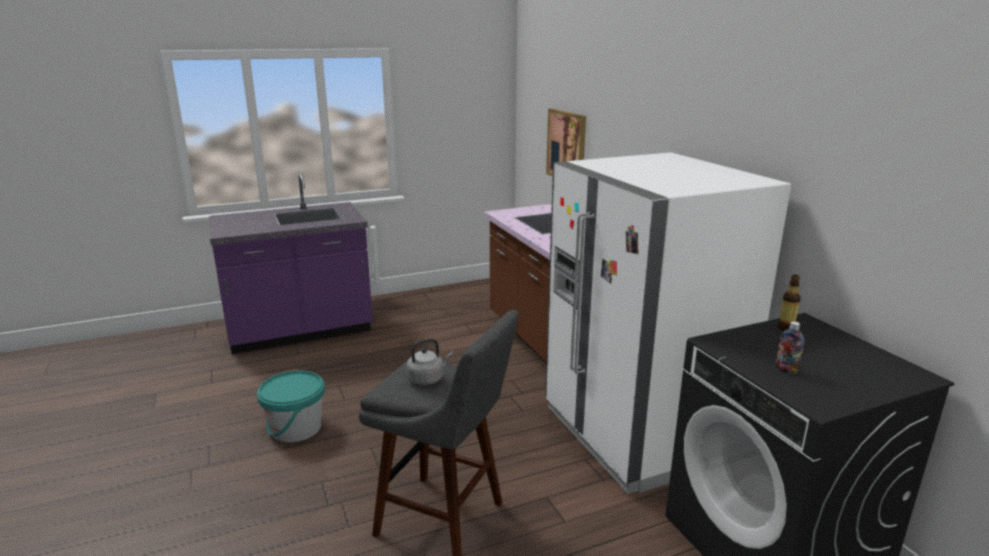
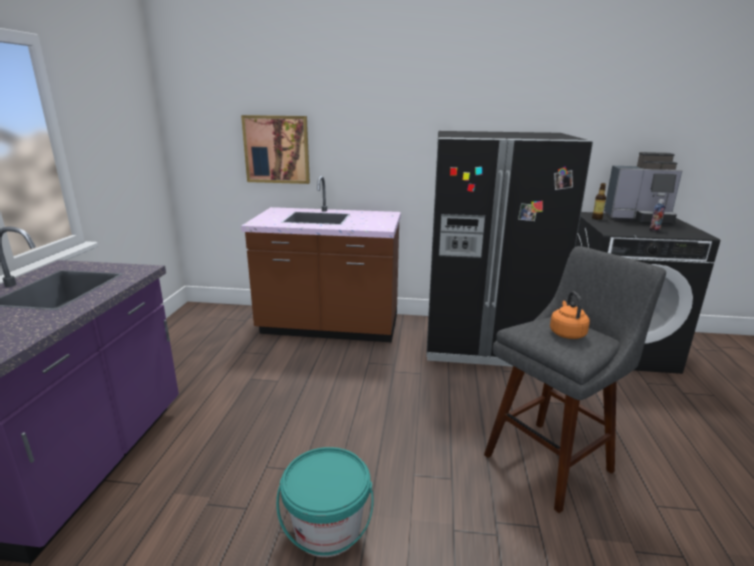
camera: 60 degrees left, 0 degrees up
(428, 379) = (566, 333): grey kettle -> orange kettle
(637, 433) = (484, 342): white fridge -> black fridge
(853, 357) = (639, 218): none -> coffee machine

